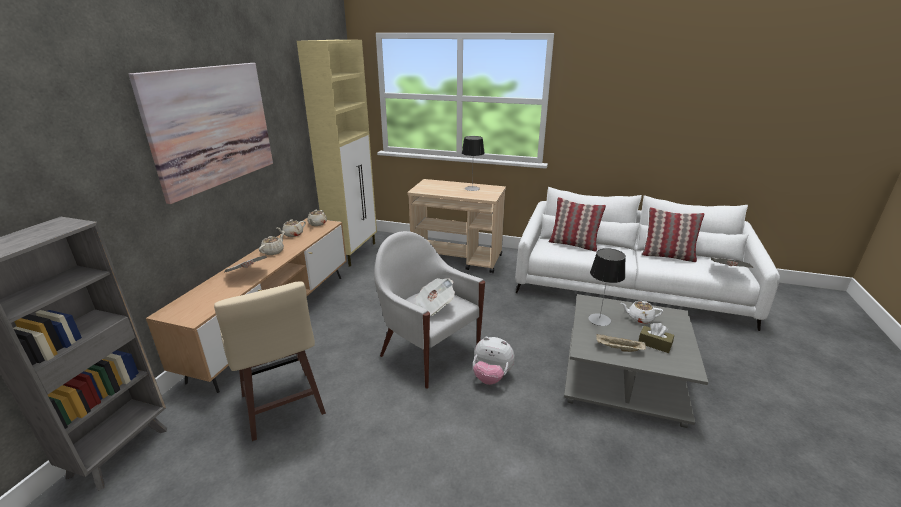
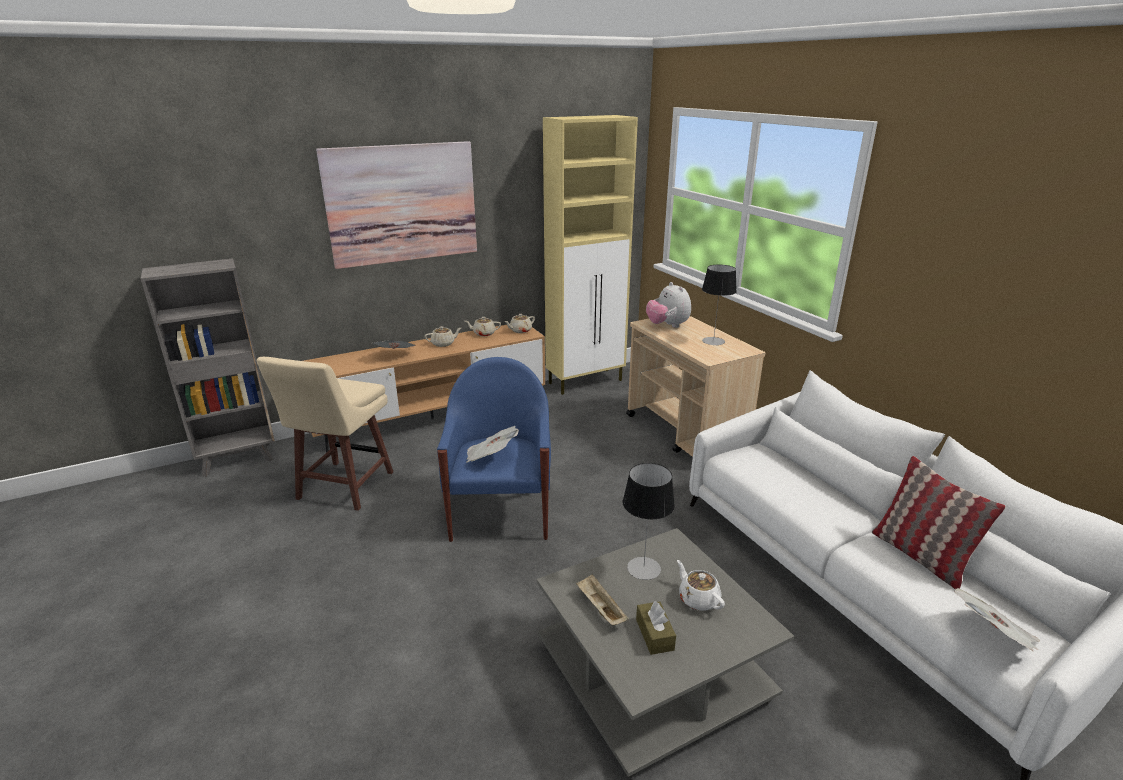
camera: 45 degrees right, 0 degrees up
(428, 352) = (501, 512): white armchair -> blue armchair
(491, 377) = (517, 570): plush toy -> plush toy (667, 326)
(573, 244) = (789, 470): pillow -> none

